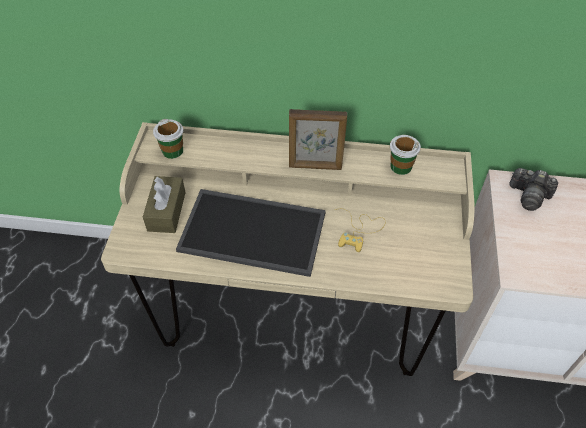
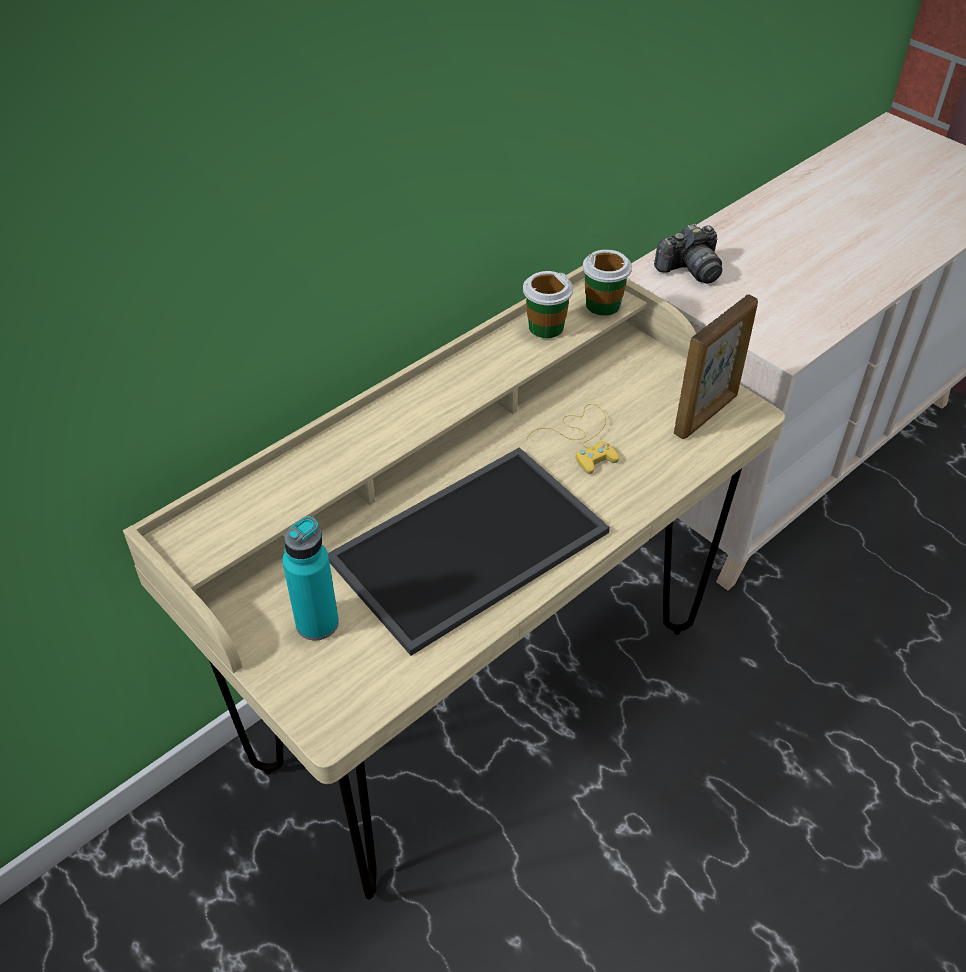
camera: 50 degrees left, 5 degrees down
(166, 211) = (317, 623): brown tissue box -> turquoise bottle
(172, 151) = (231, 530): cup -> cup (603, 305)
(315, 166) = (453, 400): picture frame -> picture frame (706, 414)

